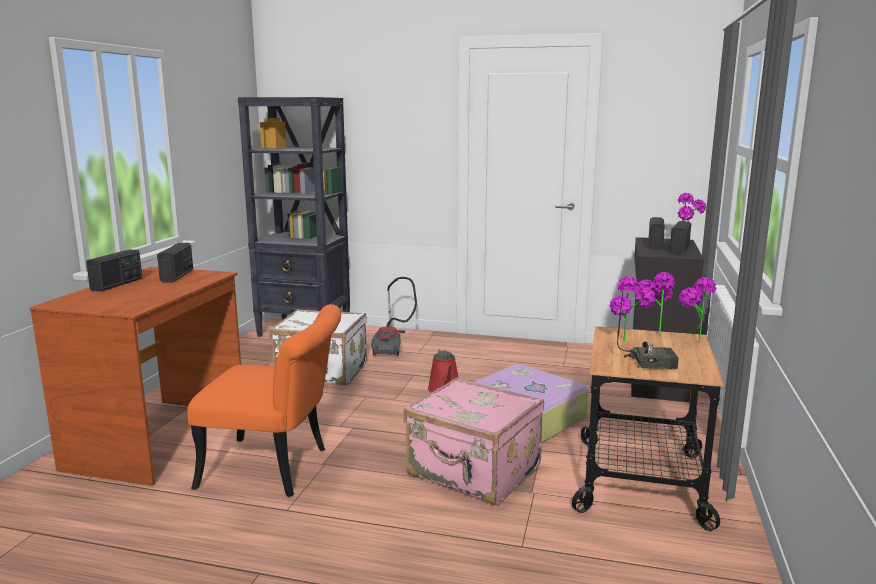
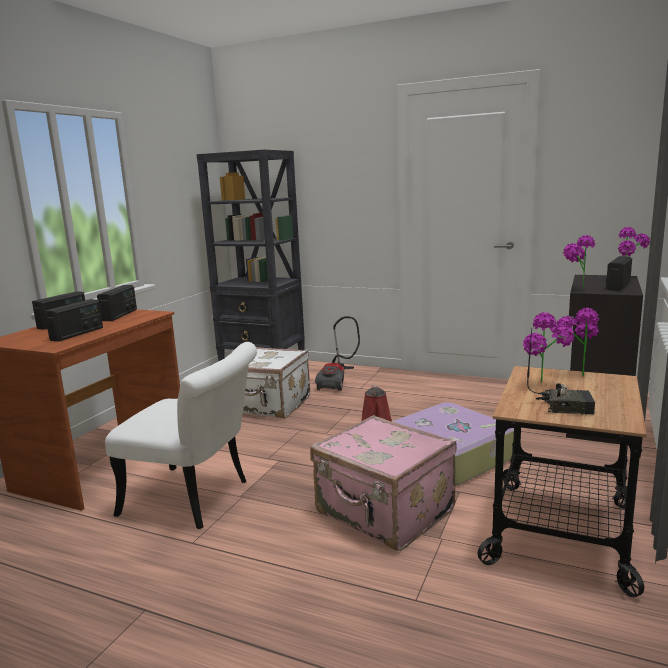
camera: 10 degrees right, 0 degrees up
(277, 468) = (197, 499): orange chair -> white chair
(655, 245) = (593, 281): radio -> radio (77, 334)
(690, 341) = (616, 383): potted plant -> potted plant (575, 290)

